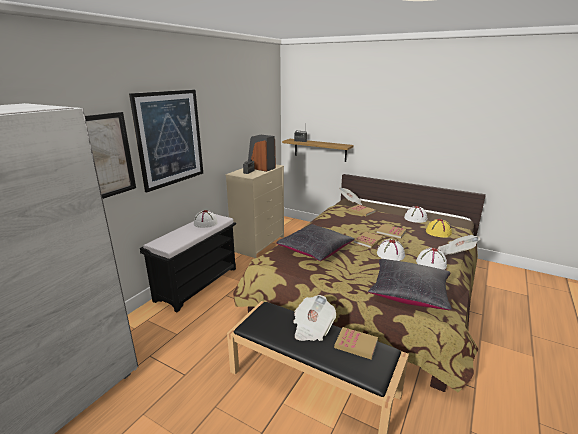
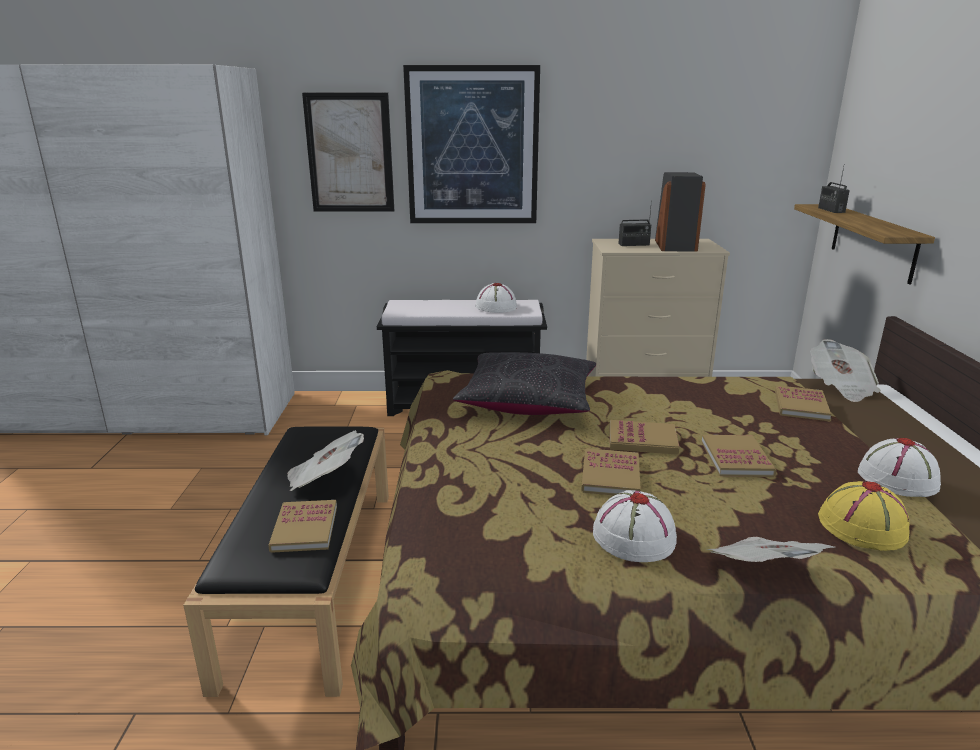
camera: 60 degrees right, 0 degrees up
(390, 254) = (610, 475): white hat -> book
(409, 292) = (459, 525): black pillow -> none

